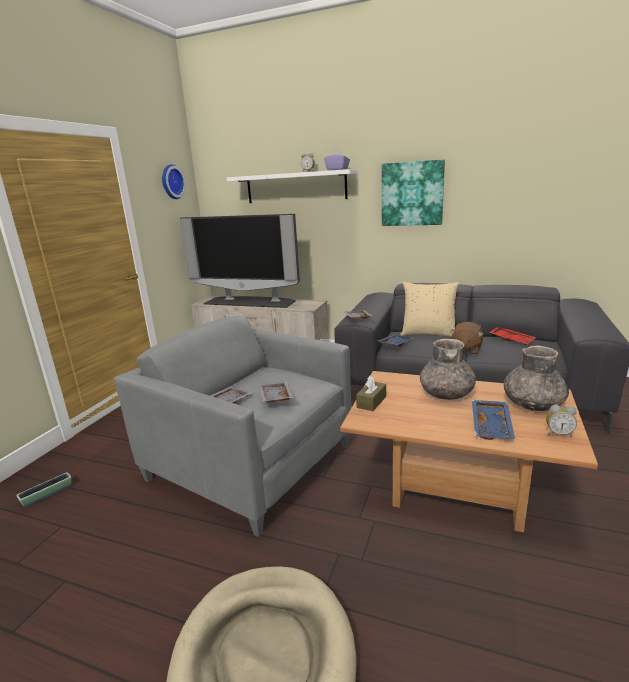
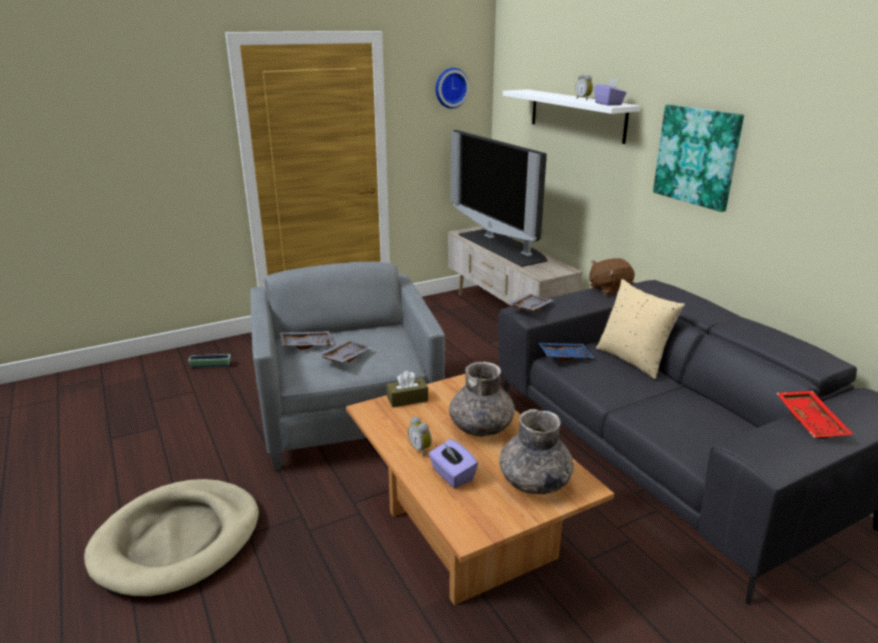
camera: 40 degrees right, 5 degrees up
(465, 350) = (635, 398): brown plush toy -> brown plush toy (609, 289)
(492, 426) = (452, 475): blue tray -> purple tissue box
(512, 340) = (716, 414): red tray -> red tray (811, 421)
(558, 434) = (490, 516): alarm clock -> alarm clock (421, 449)

